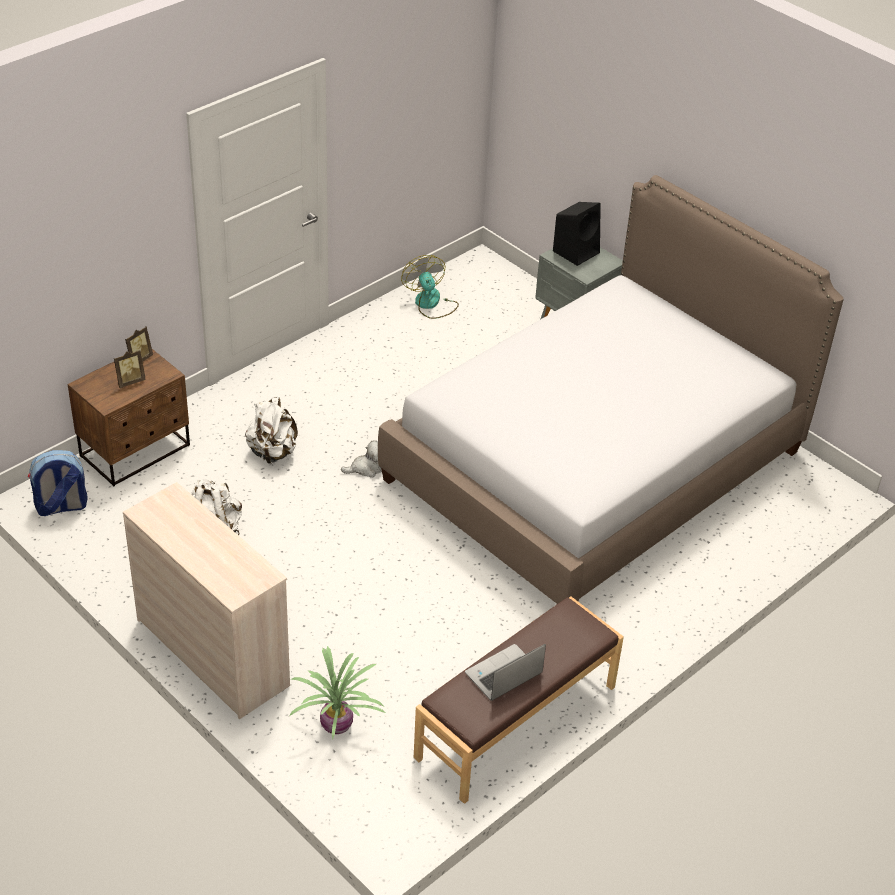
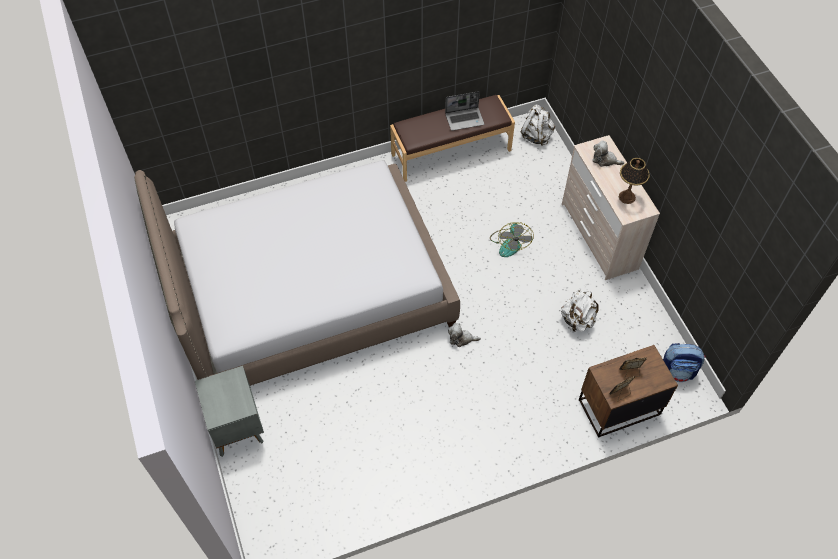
camera: 155 degrees left, 15 degrees up
(178, 520) = (627, 197): none -> table lamp
(227, 567) = (605, 160): none -> plush toy
(272, 452) = (521, 373): white backpack -> white backpack (536, 136)
(338, 724) = (542, 177): potted plant -> none
(430, 304) = (336, 497): fan -> fan (509, 243)
(576, 251) = (224, 407): black speaker -> none

